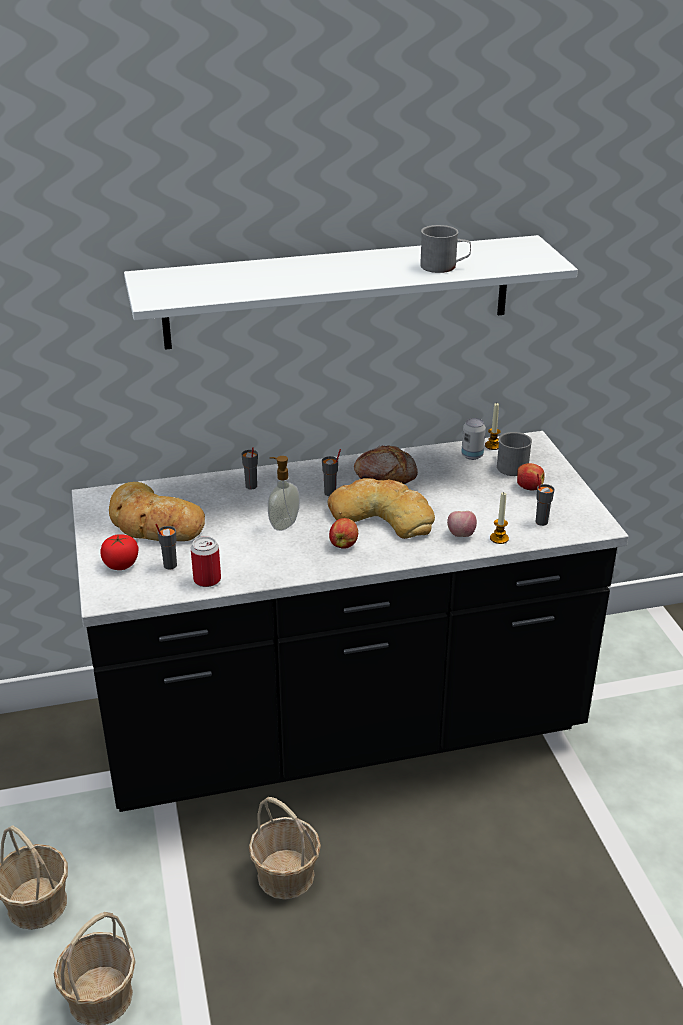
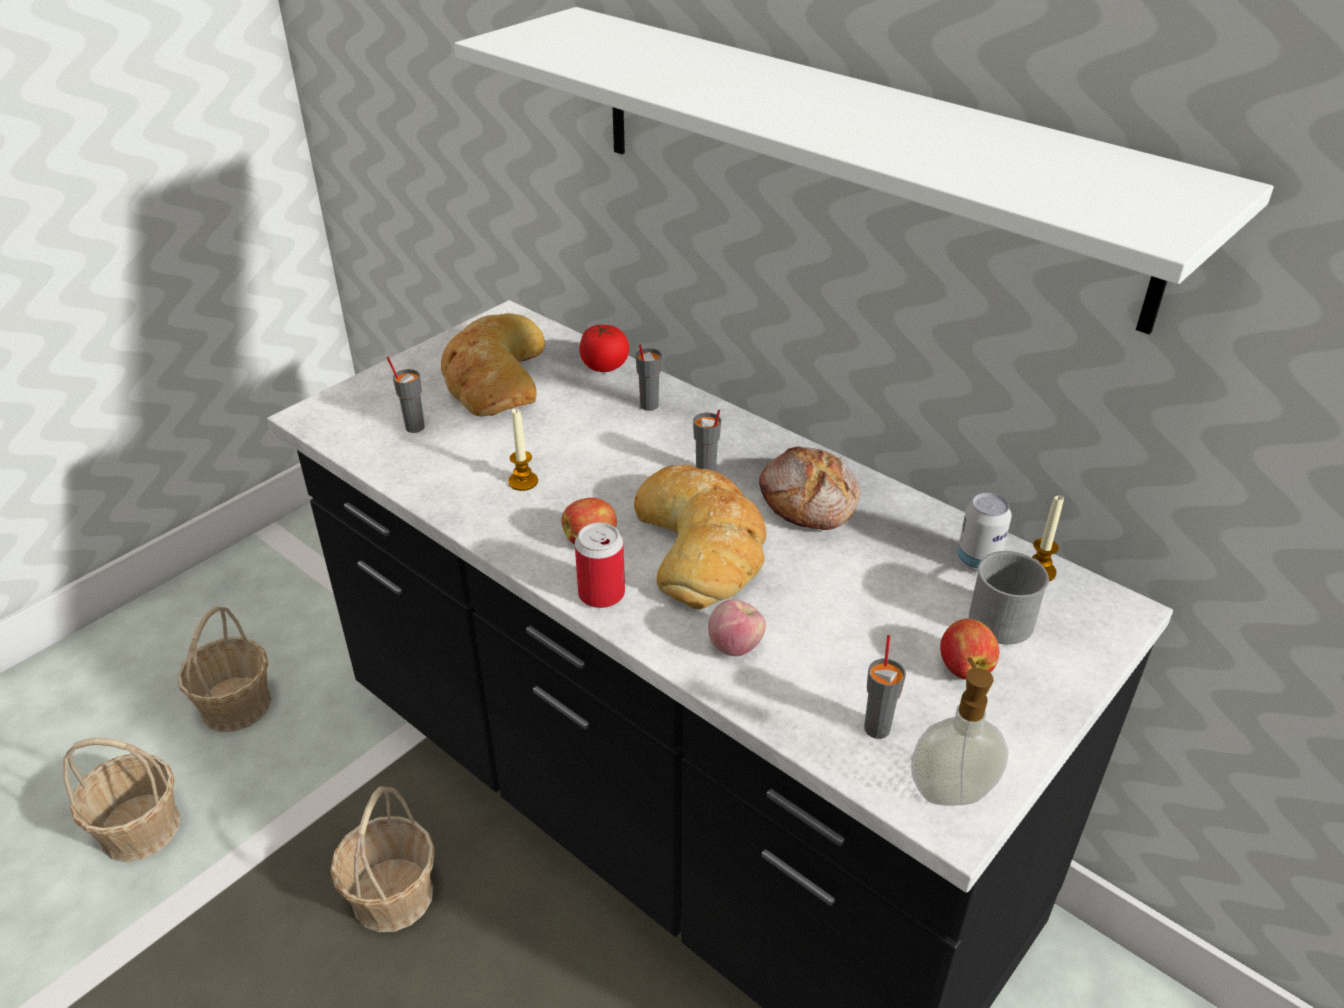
camera: 55 degrees right, 5 degrees up
(121, 564) = (387, 395): tomato -> tomato (604, 366)
(207, 580) = (407, 467): can -> can (601, 594)
(283, 524) = (588, 468): soap dispenser -> soap dispenser (950, 790)
(444, 266) = (945, 154): grey mug -> none
(499, 538) = (770, 695): candle -> candle (523, 482)

